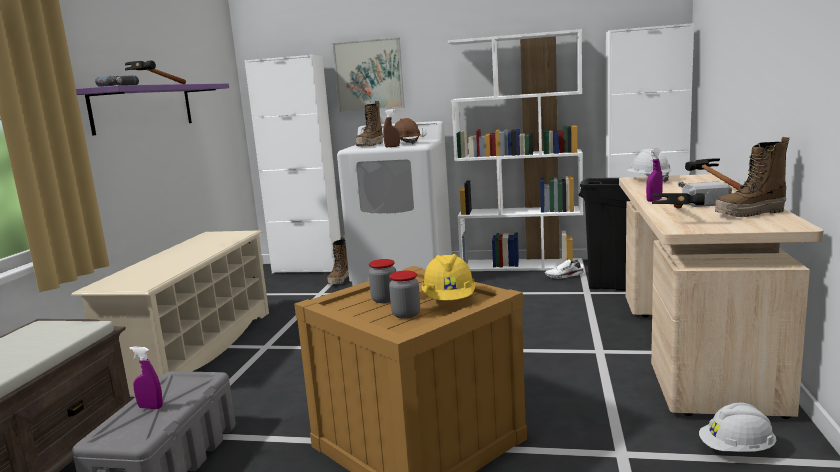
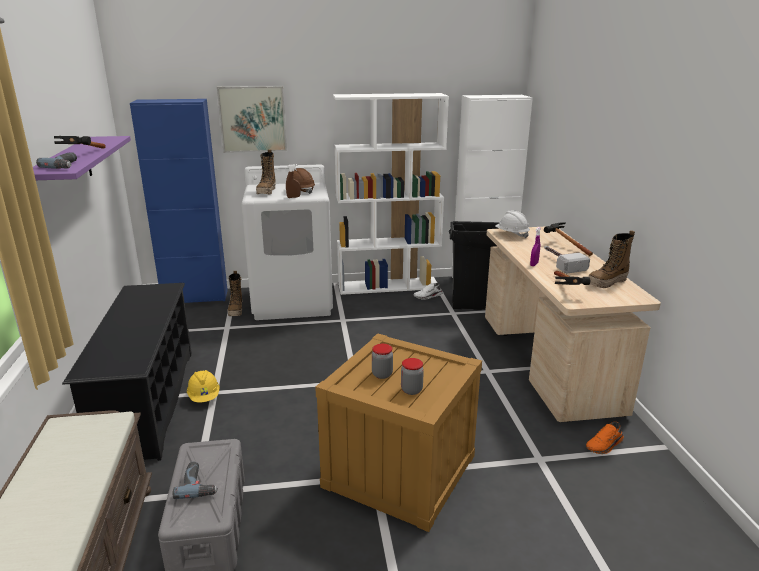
camera: 20 degrees left, 10 degrees up
(150, 407) = (199, 484): purple spray bottle -> power drill
(196, 349) = (147, 402): beige shoe rack -> black shoe rack
(308, 268) = (195, 297): white cabinet -> blue cabinet
(449, 301) = (432, 372): yellow hard hat -> yellow hard hat (204, 397)
(736, 450) = (605, 445): white hard hat -> orange shoe

